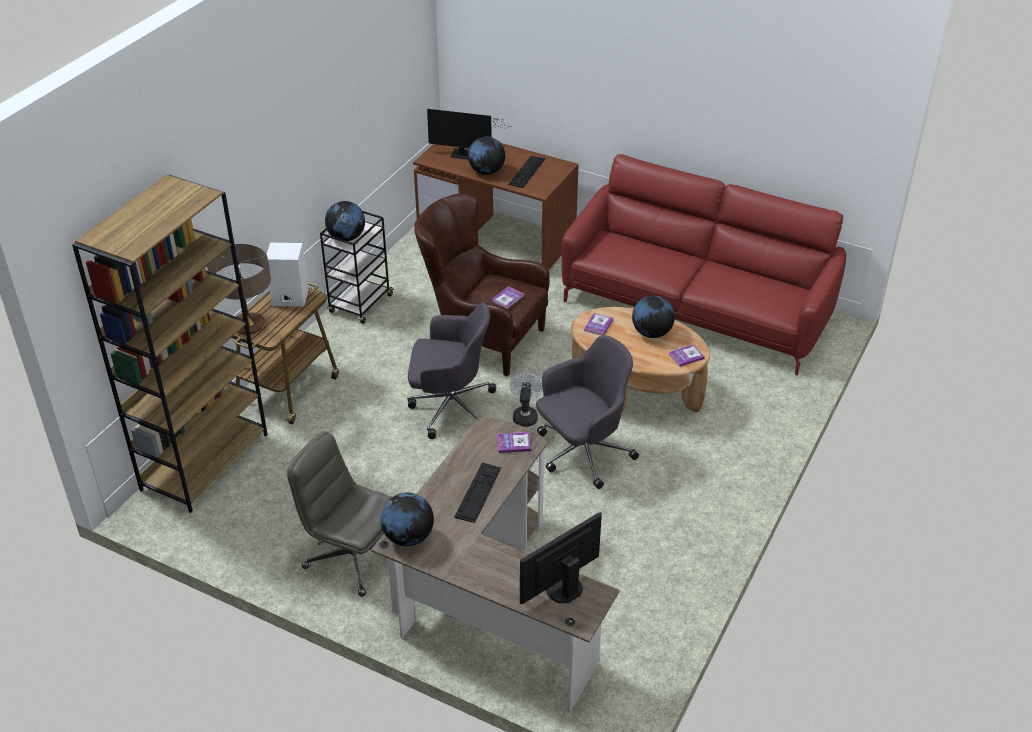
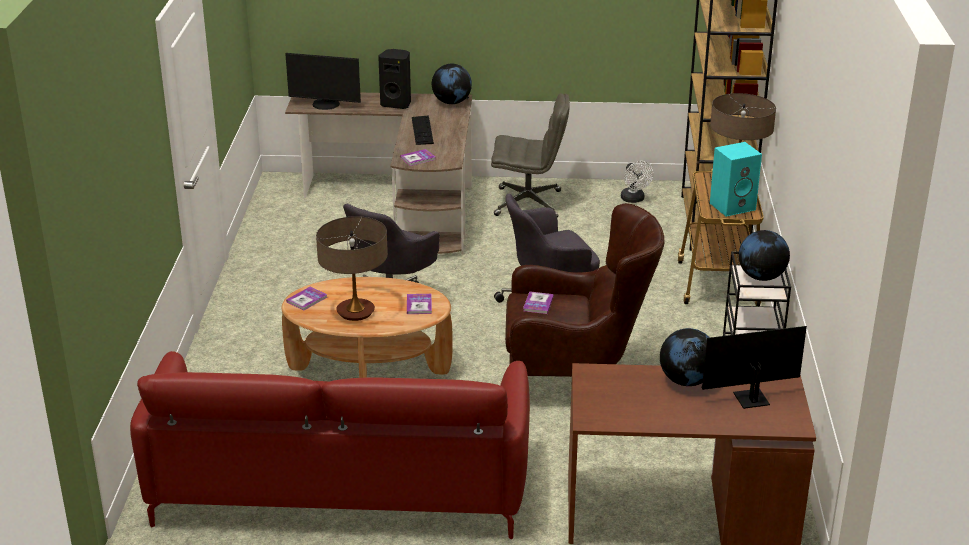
camera: 155 degrees right, 10 degrees down
(289, 298) = (733, 206): white speaker -> turquoise speaker
(474, 558) = (397, 104): none -> black speaker
(525, 415) = (469, 321): white fan -> white fan (634, 199)
(526, 171) = (633, 396): keyboard -> none
(562, 588) = (325, 105): monitor -> monitor turned 75 degrees clockwise
(652, 333) = (355, 312): globe -> table lamp

